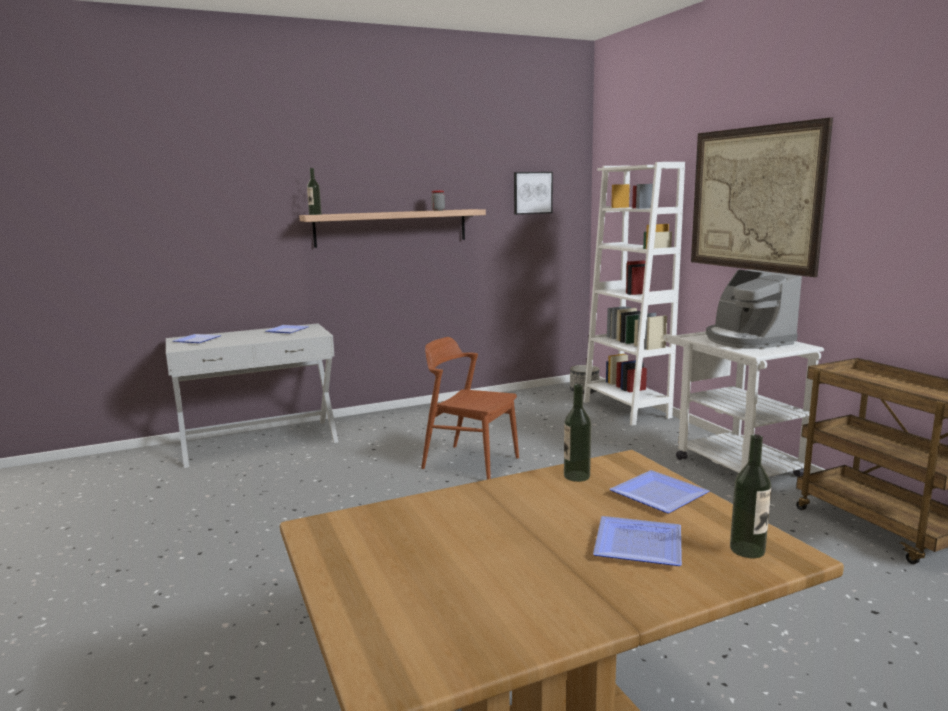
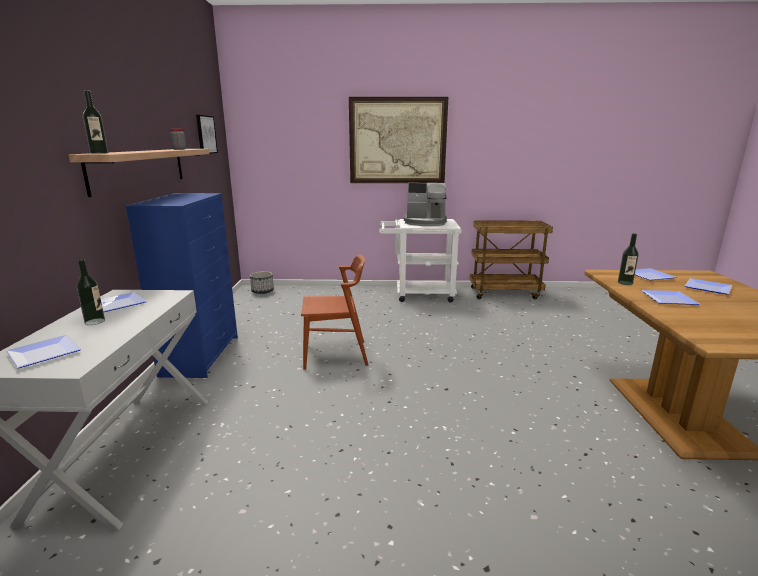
camera: 65 degrees left, 5 degrees up
(411, 416) = (201, 355): none -> blue dresser
(470, 463) = (335, 354): brown chair -> brown chair turned 150 degrees counterclockwise
(509, 504) = (666, 299): none -> plate
(626, 409) = (314, 291): white bookcase -> none
(747, 550) = (705, 277): bottle -> bottle (95, 321)

